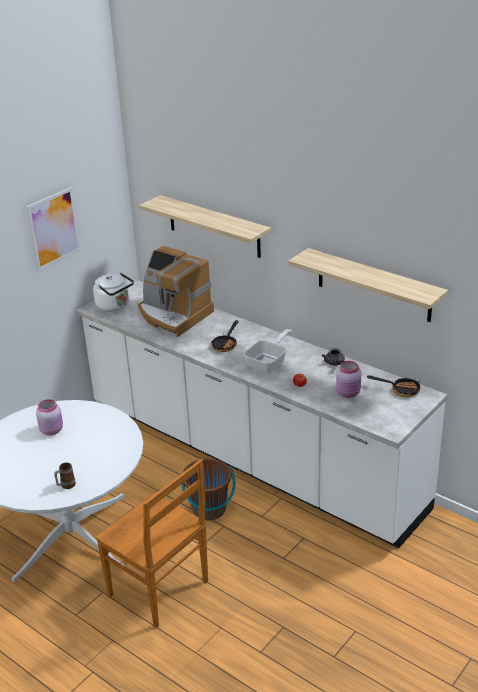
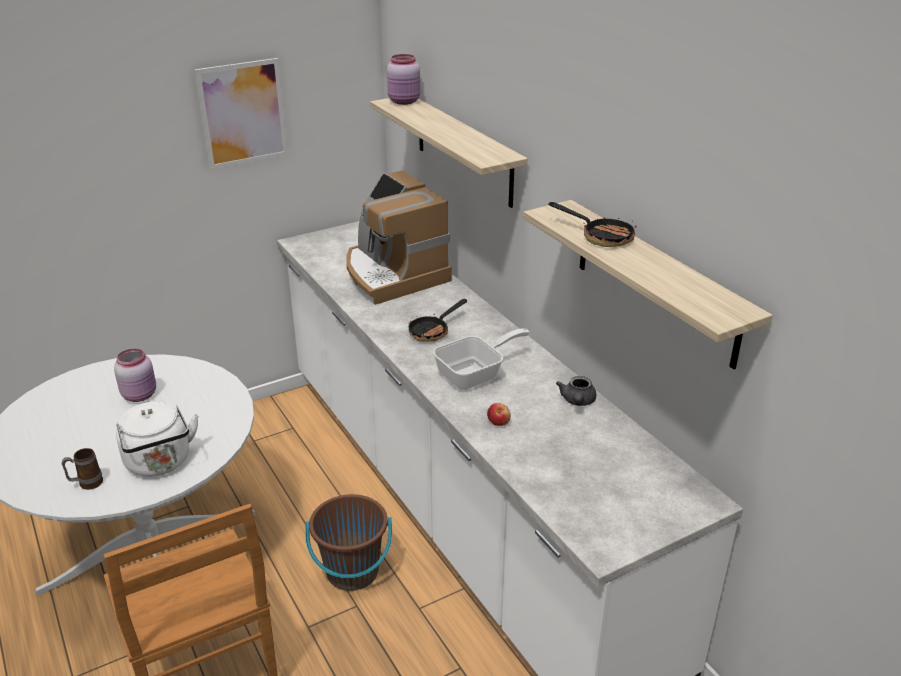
camera: 20 degrees right, 0 degrees up
(115, 306) = (327, 246): white kettle -> white kettle (160, 463)
(349, 393) = (568, 458): pink jar -> pink jar (405, 101)
(401, 390) = (661, 477): frying pan -> frying pan (600, 236)

